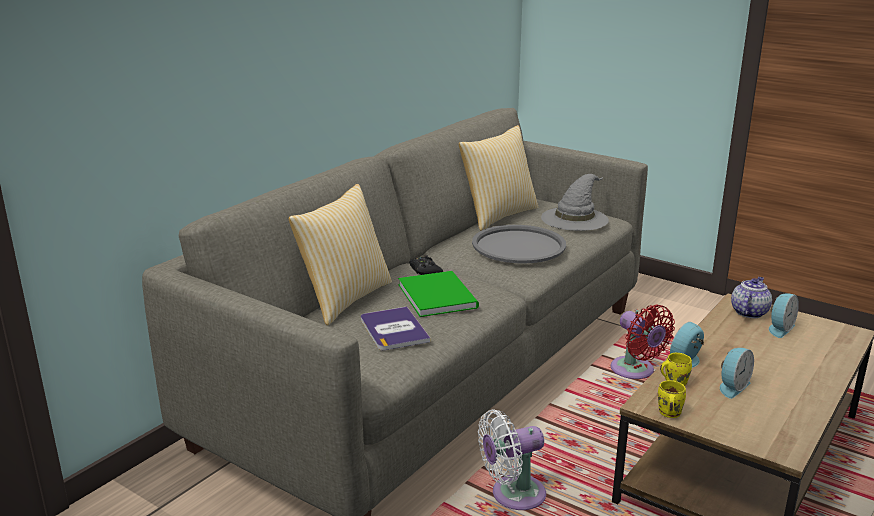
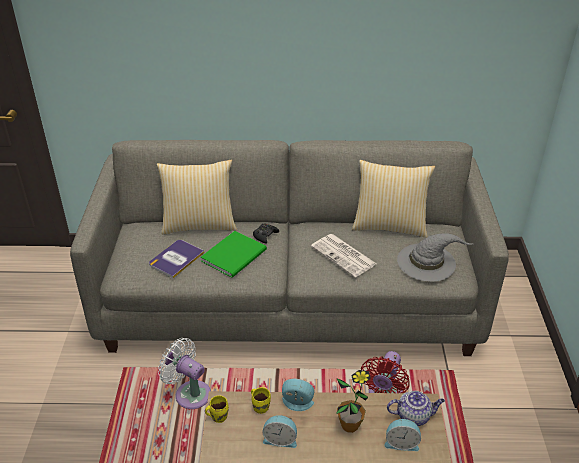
camera: 55 degrees right, 15 degrees up
(518, 245) = (344, 256): grey tray -> newspaper
(739, 345) = (350, 425): none -> potted plant

